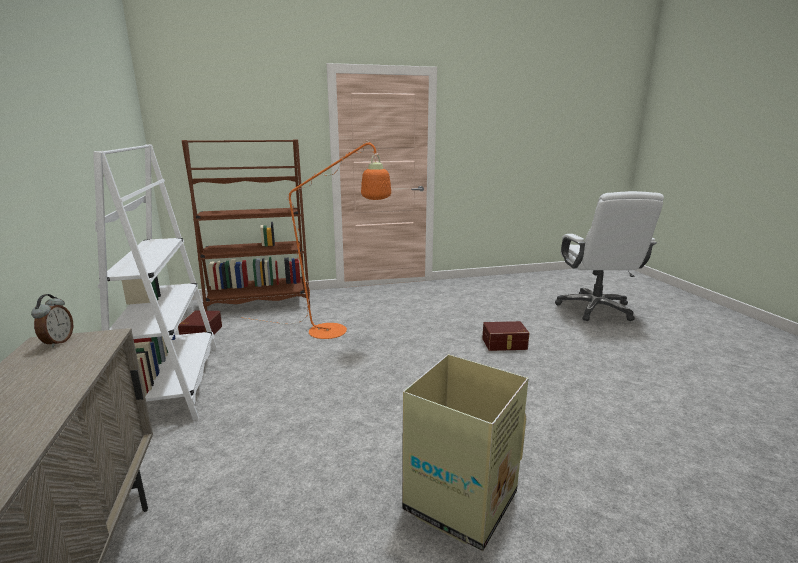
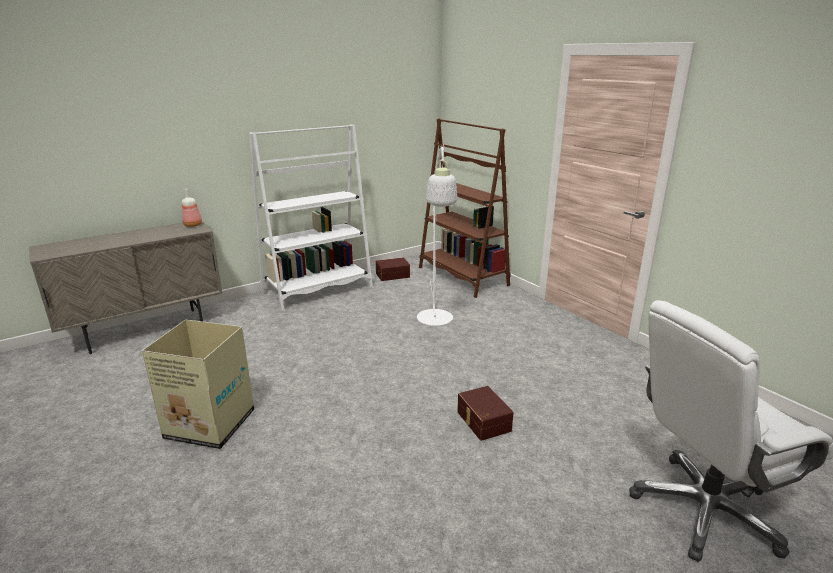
camera: 70 degrees right, 5 degrees up
(57, 342) = (193, 225): alarm clock -> bottle
(337, 332) = (435, 322): orange floor lamp -> white floor lamp

